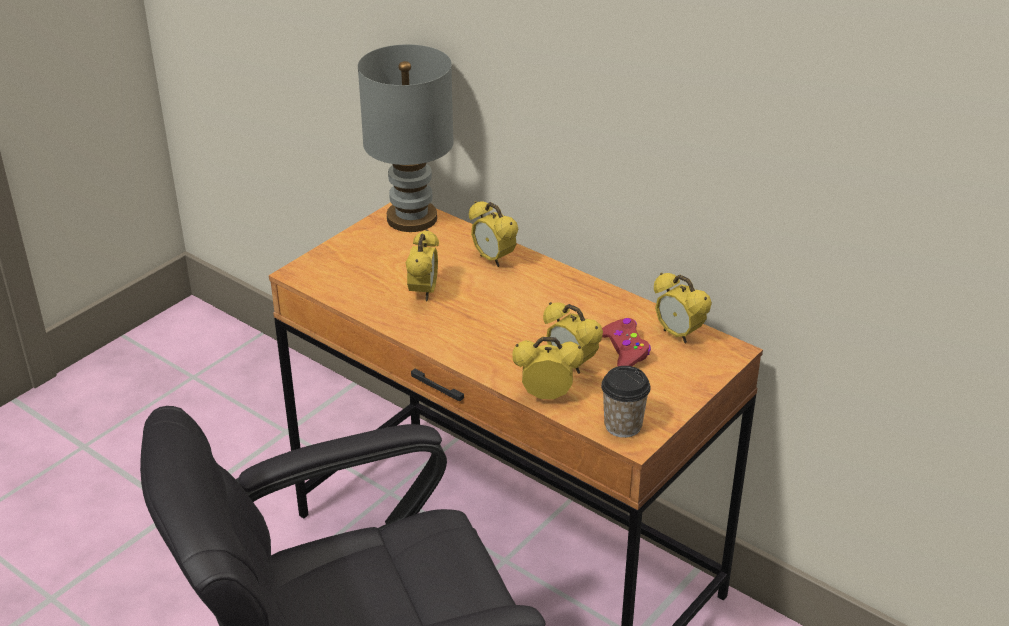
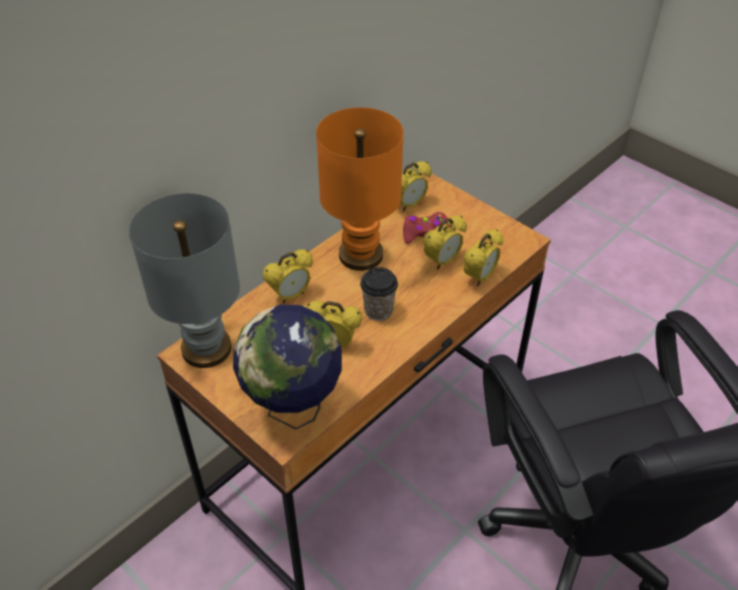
camera: 85 degrees left, 10 degrees up
(334, 275) = (293, 409): none -> globe
(547, 396) = (480, 277): alarm clock -> alarm clock turned 150 degrees counterclockwise
(569, 301) = (360, 255): none -> orange table lamp
(623, 425) = (511, 243): cup -> cup (378, 310)

